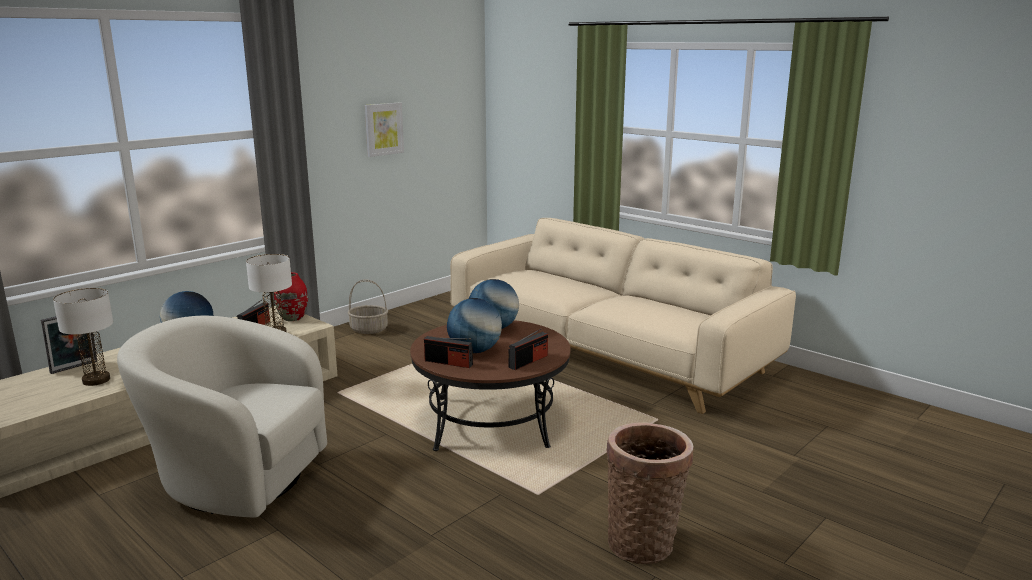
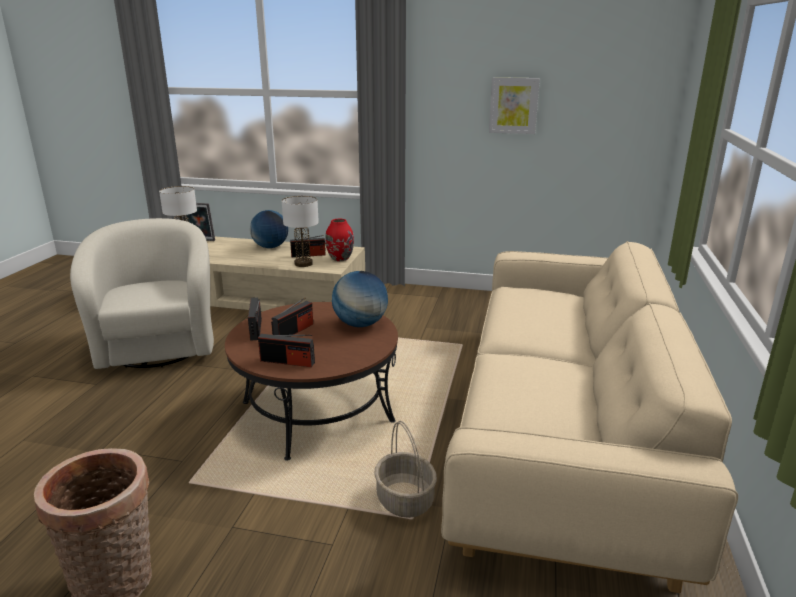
camera: 60 degrees right, 5 degrees up
(369, 329) = (443, 299): basket -> basket (406, 500)
(474, 351) = (293, 332): globe -> radio

